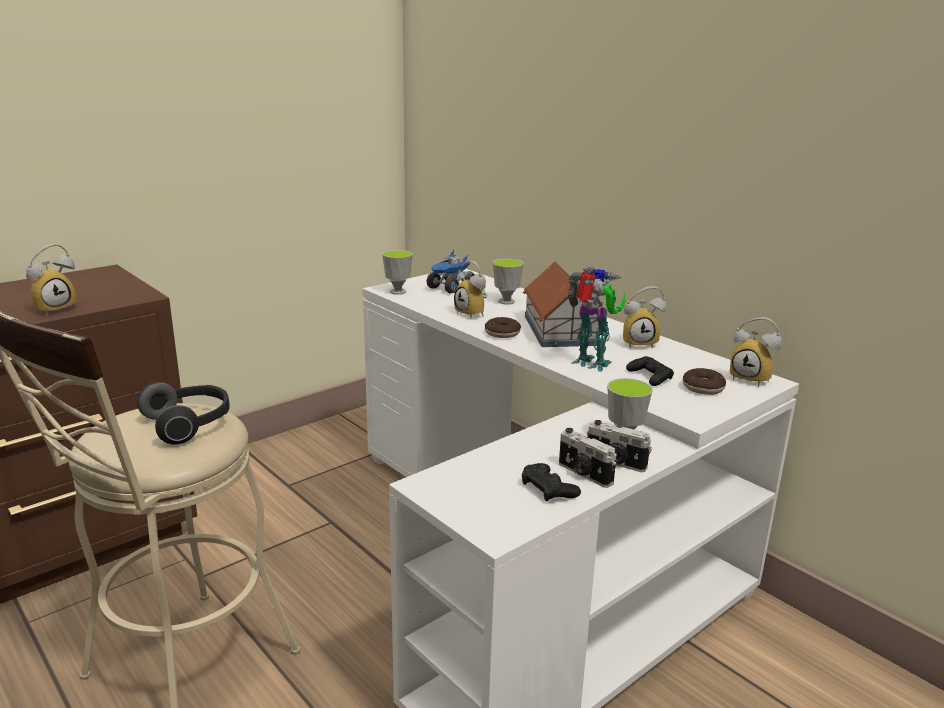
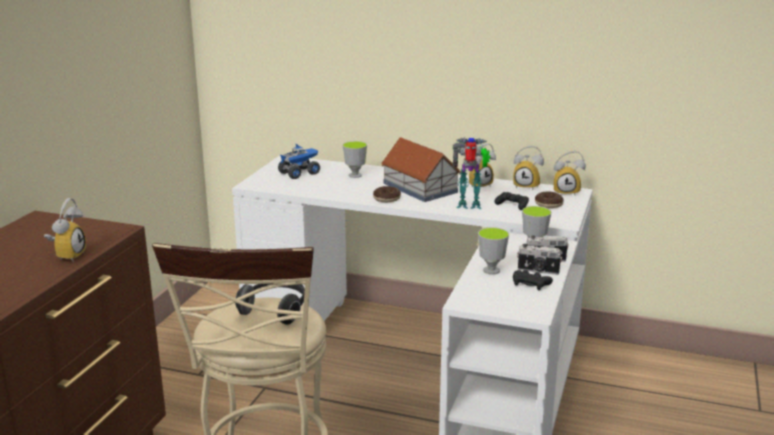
camera: 30 degrees left, 0 degrees up
(398, 292) = (265, 185): cup -> cup (491, 270)
(450, 288) = (299, 173): toy truck -> toy truck turned 135 degrees counterclockwise
(474, 314) = (347, 189): alarm clock -> alarm clock (527, 186)

